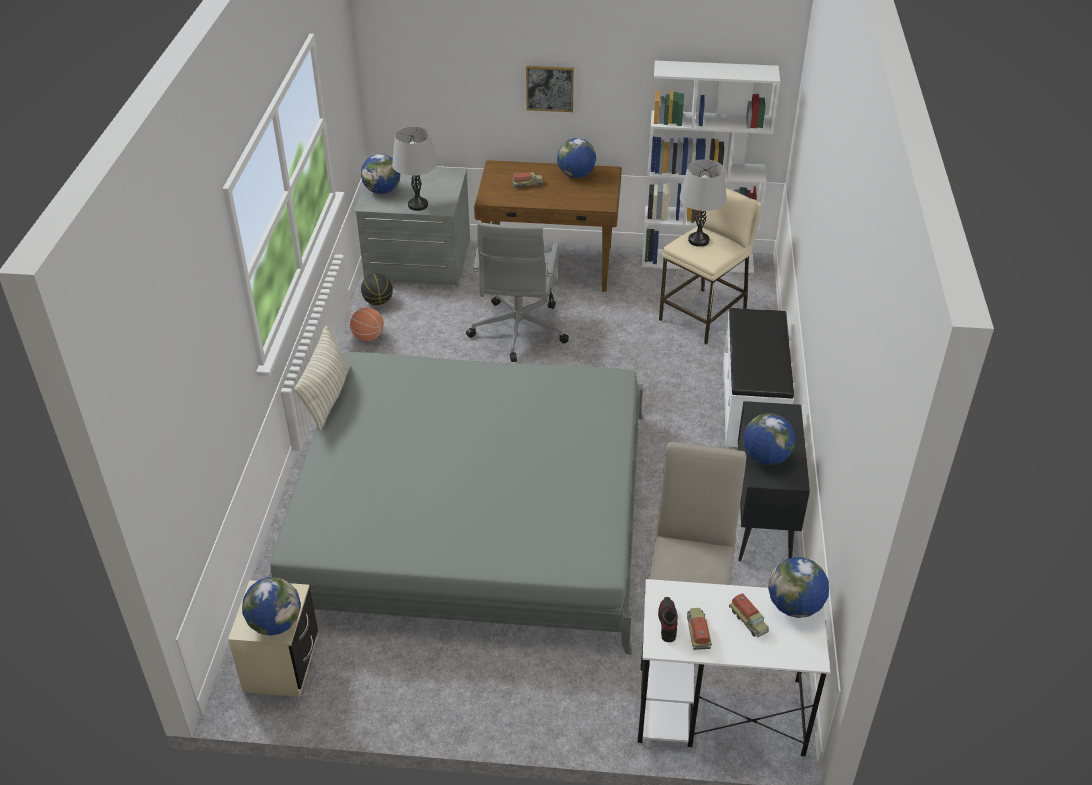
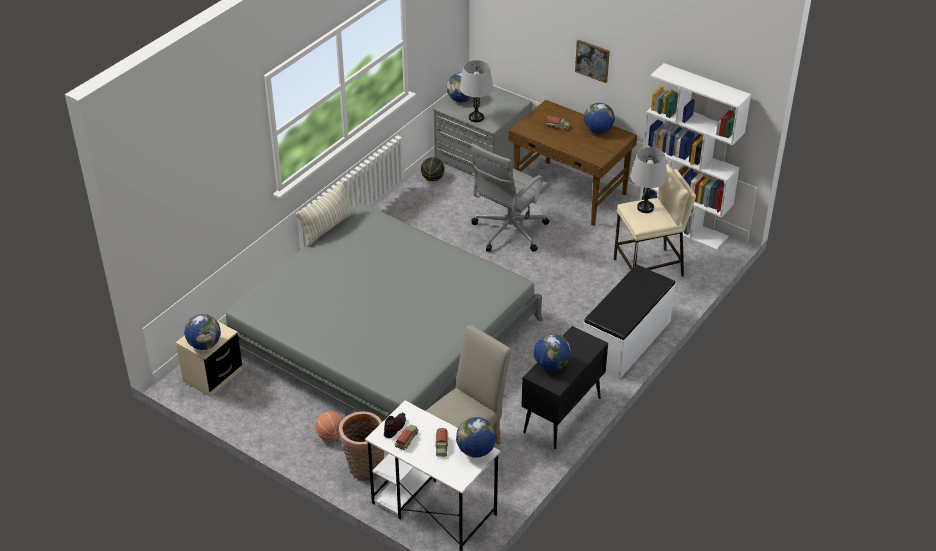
camera: 30 degrees right, 0 degrees up
(368, 337) = (407, 200): basketball -> basketball (331, 436)
(590, 700) = (364, 469): none -> basket

